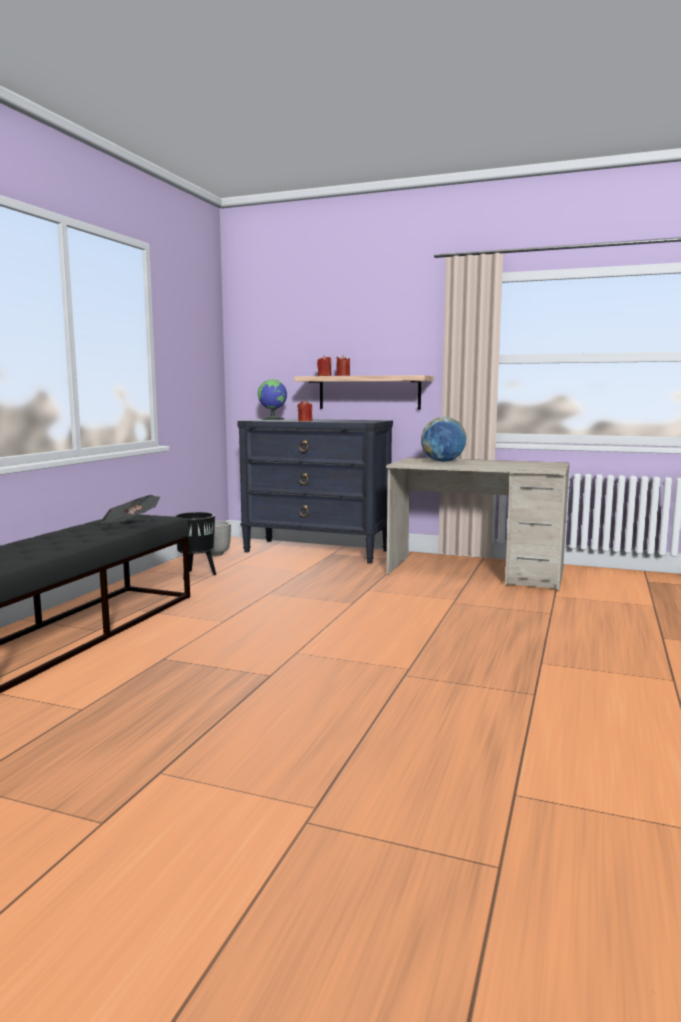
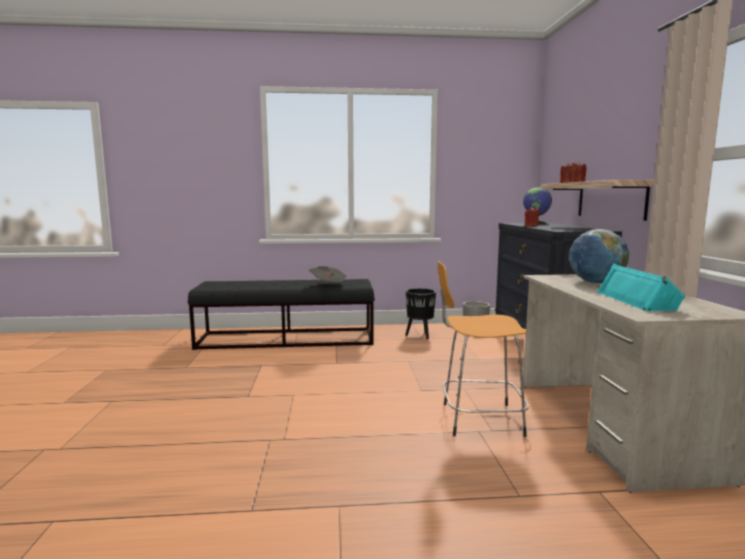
camera: 65 degrees right, 0 degrees up
(432, 598) = (478, 419): none -> orange stool
(511, 465) = (637, 300): none -> turquoise speaker

